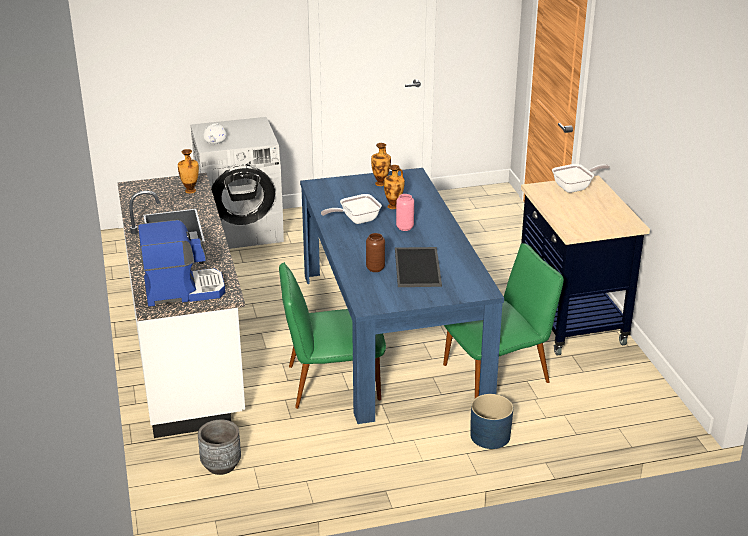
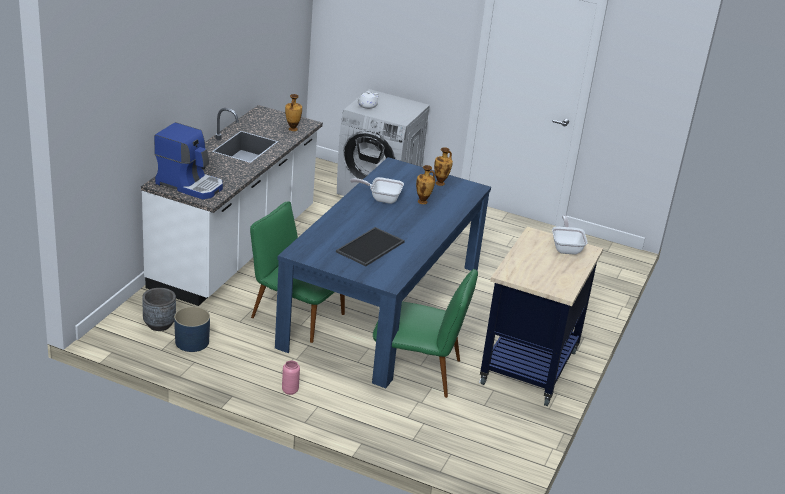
camera: 35 degrees right, 0 degrees up
(375, 268) = (341, 234): brown vase -> none
(404, 227) = (406, 218): pink vase -> pink vase (290, 390)
(490, 436) = (349, 405): blue planter -> blue planter (191, 342)
(575, 187) = (566, 247): frying pan -> frying pan turned 105 degrees counterclockwise

